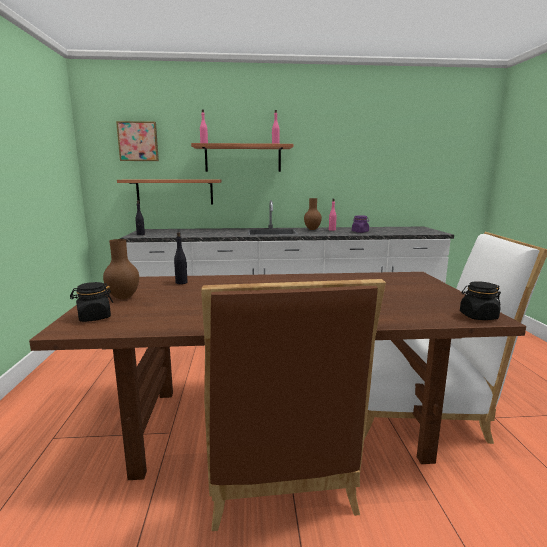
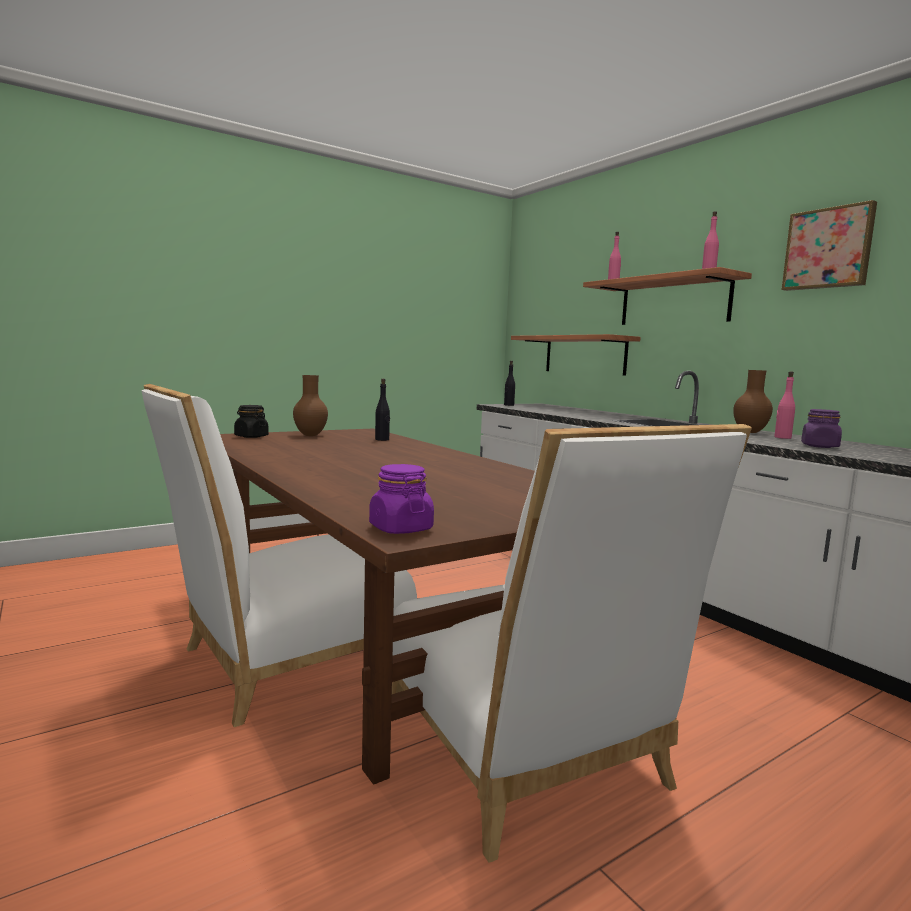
camera: 60 degrees right, 5 degrees down
(138, 141) = (557, 287): picture -> picture (828, 249)
(277, 470) = (286, 661): brown chair -> white chair
(478, 316) = (400, 528): black jar -> purple jar

